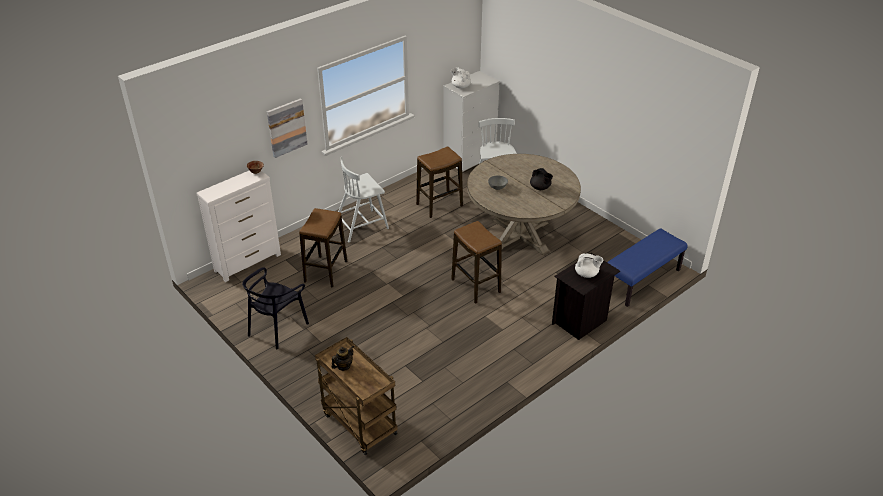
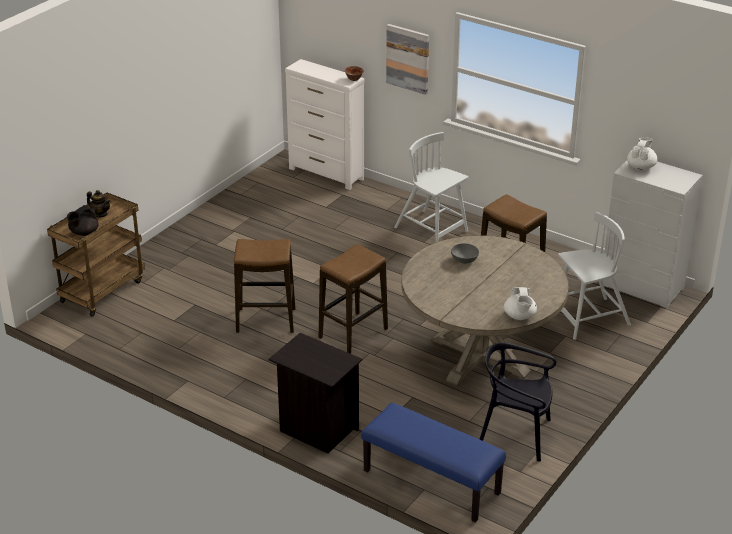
camera: 75 degrees right, 5 degrees down
(277, 328) = (228, 214): black chair -> black chair (515, 435)
(326, 271) = (333, 223): stool -> stool (266, 320)
(540, 188) = (483, 294): black teapot -> black teapot (83, 233)
(587, 274) = (312, 358): white teapot -> white teapot (519, 316)

